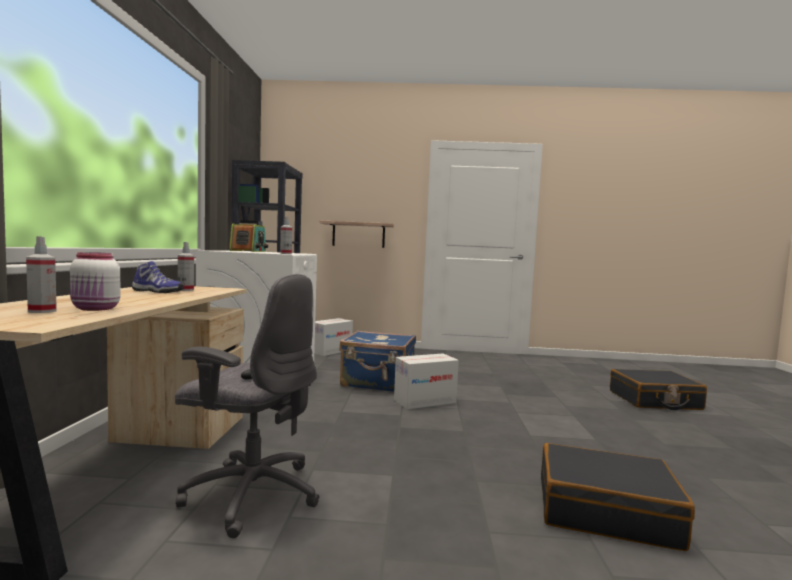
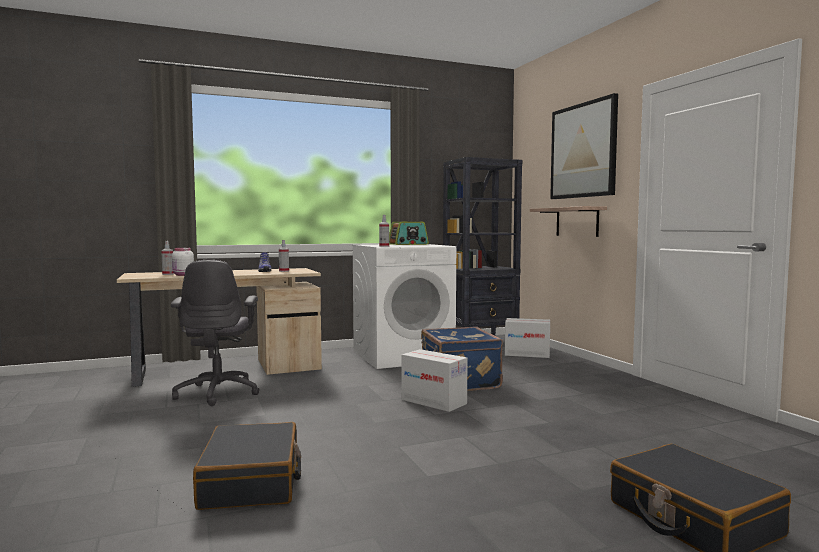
camera: 65 degrees right, 0 degrees up
(366, 177) = (583, 150): none -> picture

